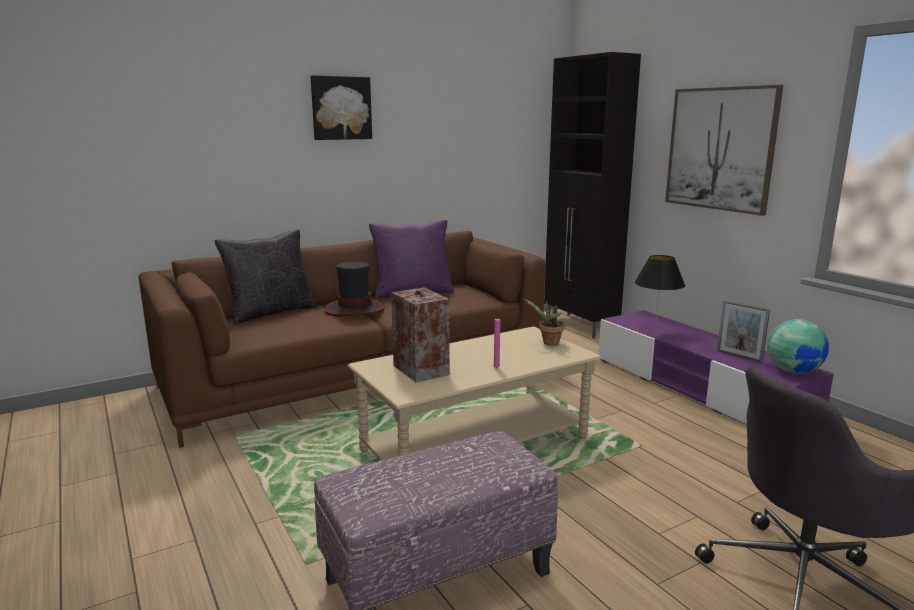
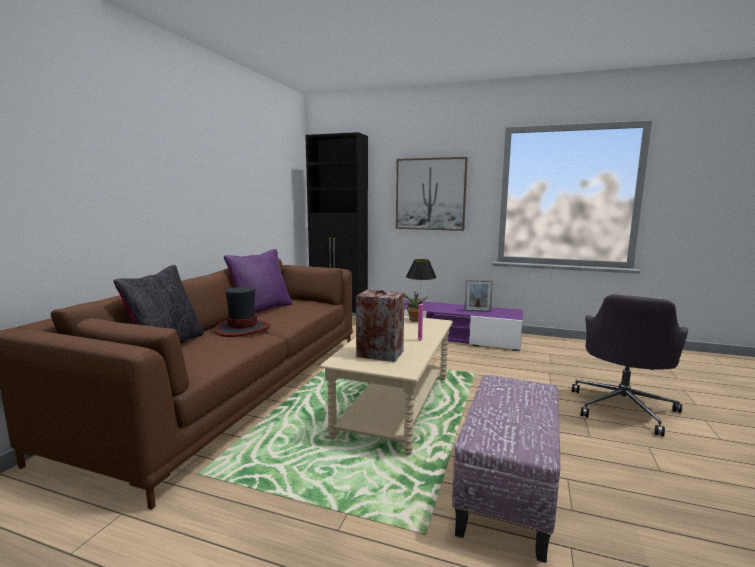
camera: 40 degrees left, 5 degrees down
(341, 108) = (178, 156): picture -> none
(793, 371) = (509, 312): globe -> none

